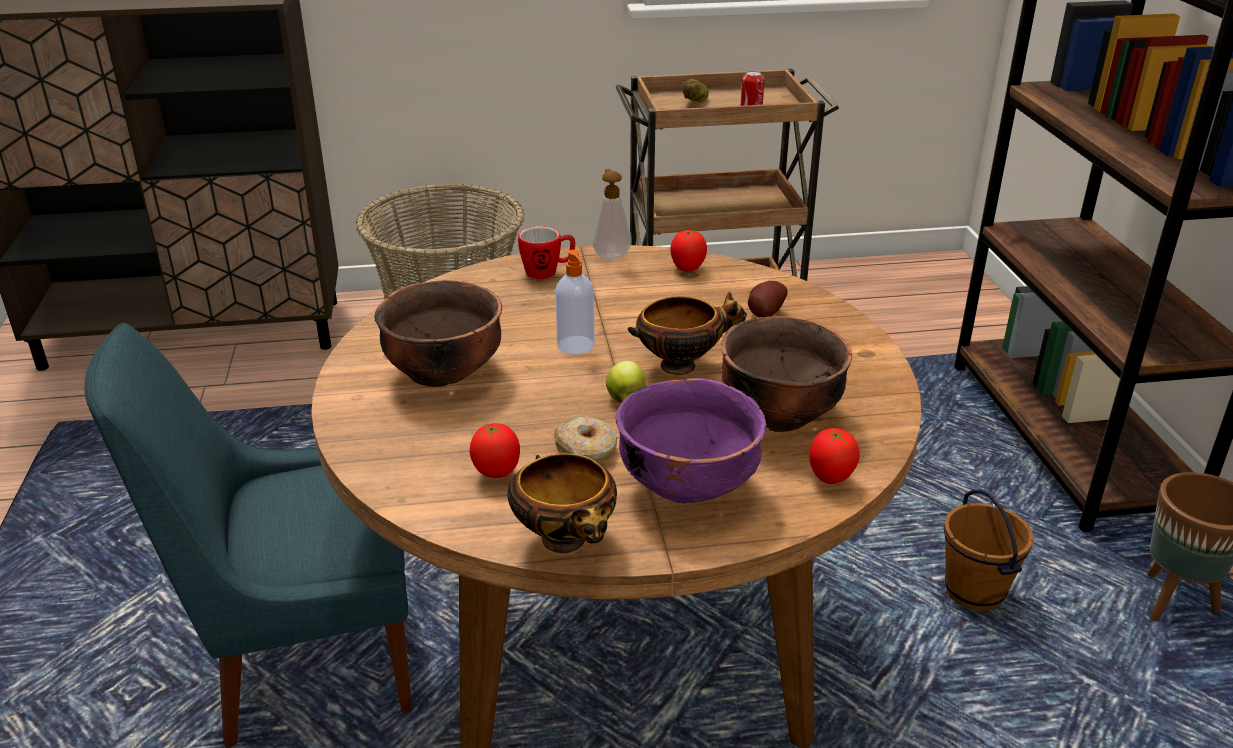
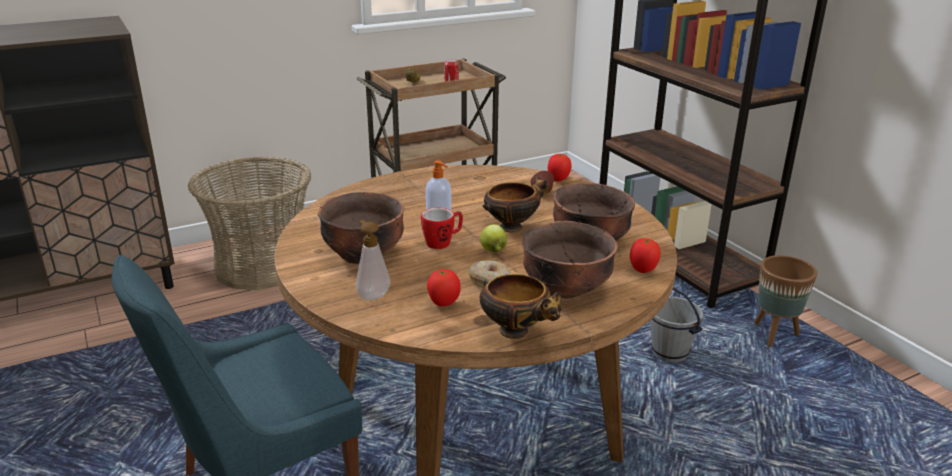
camera: 20 degrees left, 5 degrees down
(547, 272) = (388, 188): mug -> mug (443, 242)
(611, 254) = (422, 173): soap dispenser -> soap dispenser (372, 295)
(687, 269) = (476, 175): tomato -> tomato (558, 180)
(688, 485) = (566, 288): purple bowl -> brown bowl
(975, 593) = (670, 353): brown bucket -> grey bucket

